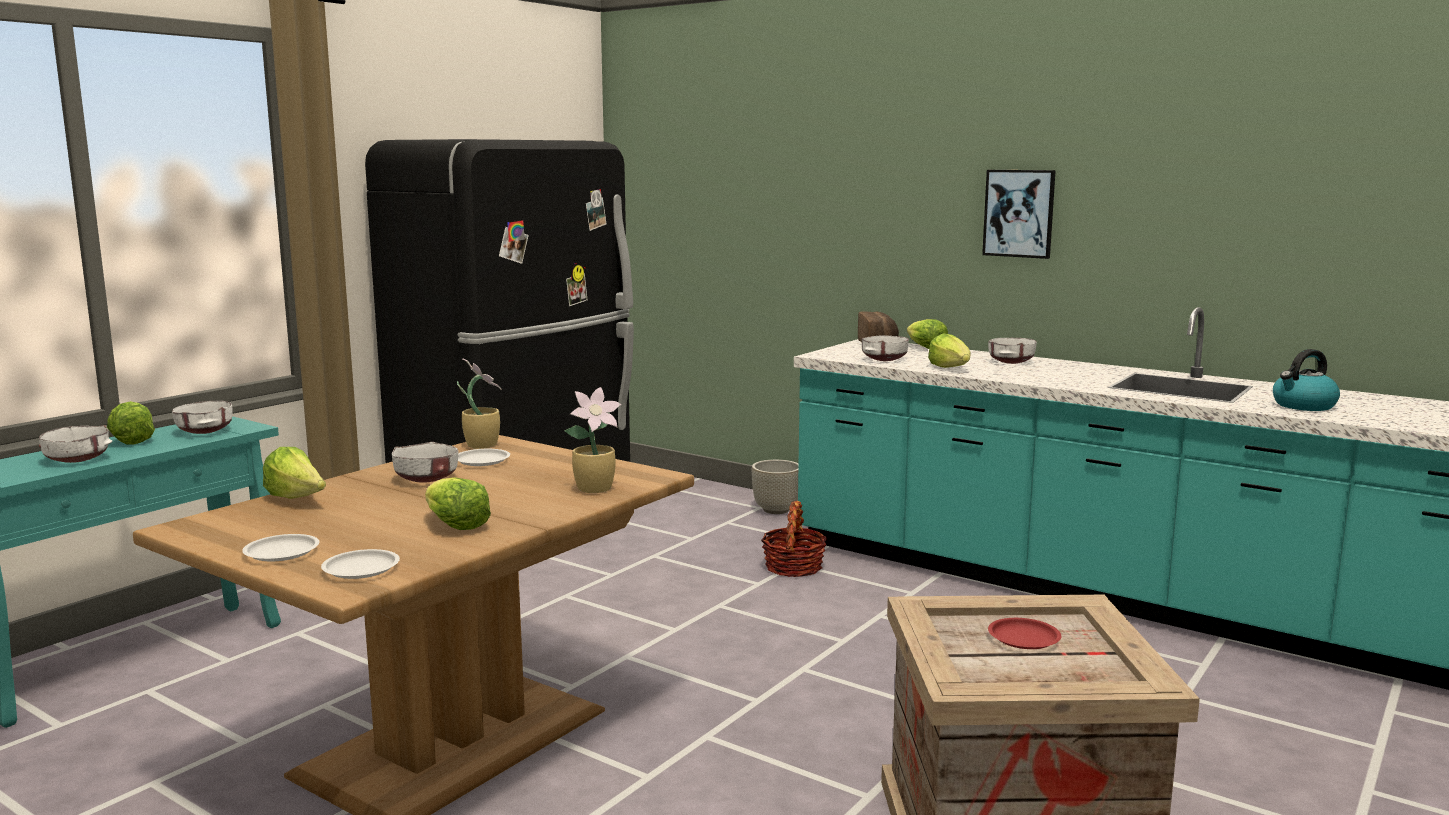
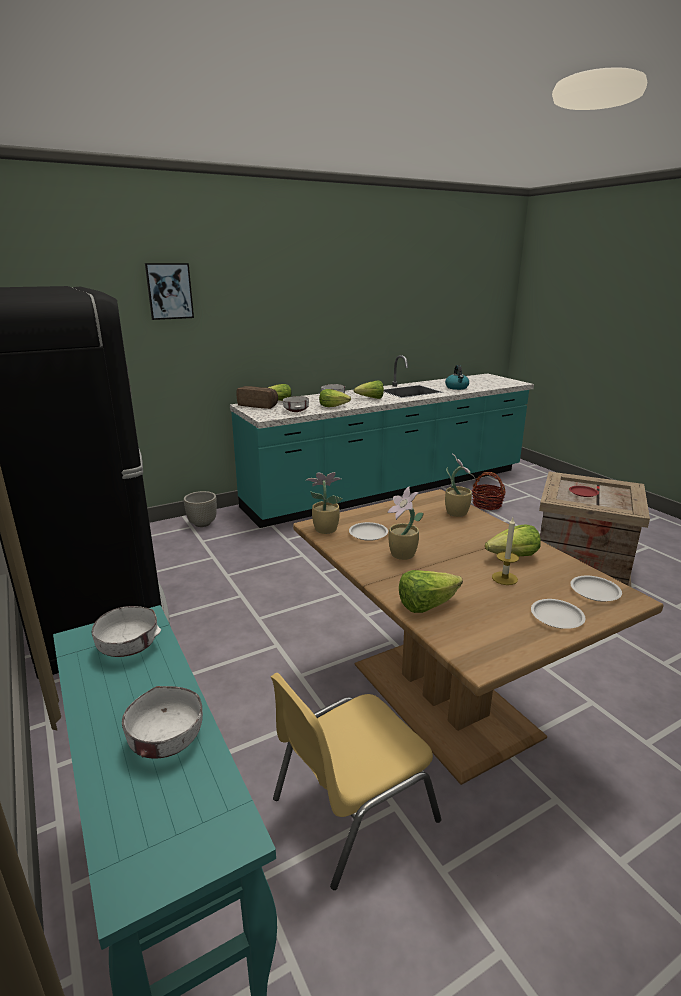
camera: 65 degrees left, 10 degrees up
(132, 440) = (110, 697): lettuce -> lettuce (371, 398)
(238, 717) = (351, 809): none -> yellow chair
(383, 525) = (504, 578): none -> candle
(426, 479) = (402, 555): white bowl -> potted plant
(793, 567) = (291, 541): basket -> basket (487, 504)
(1019, 213) = (308, 319): picture -> picture (169, 291)

